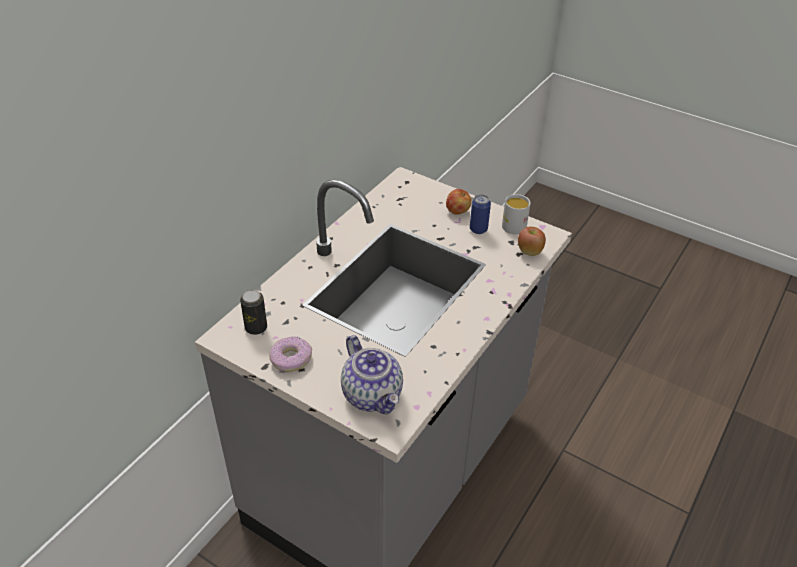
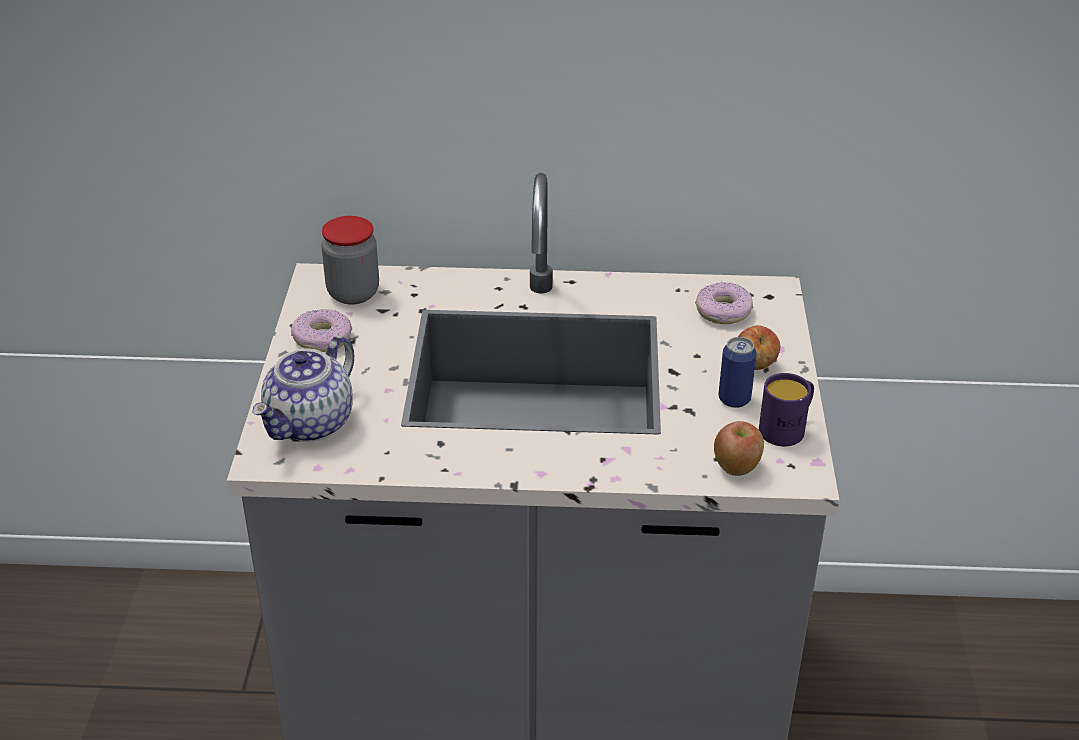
camera: 60 degrees right, 5 degrees down
(256, 327) = (353, 293): can -> jar
(406, 200) = (723, 311): none -> donut
(512, 224) = (787, 429): white mug -> purple mug

